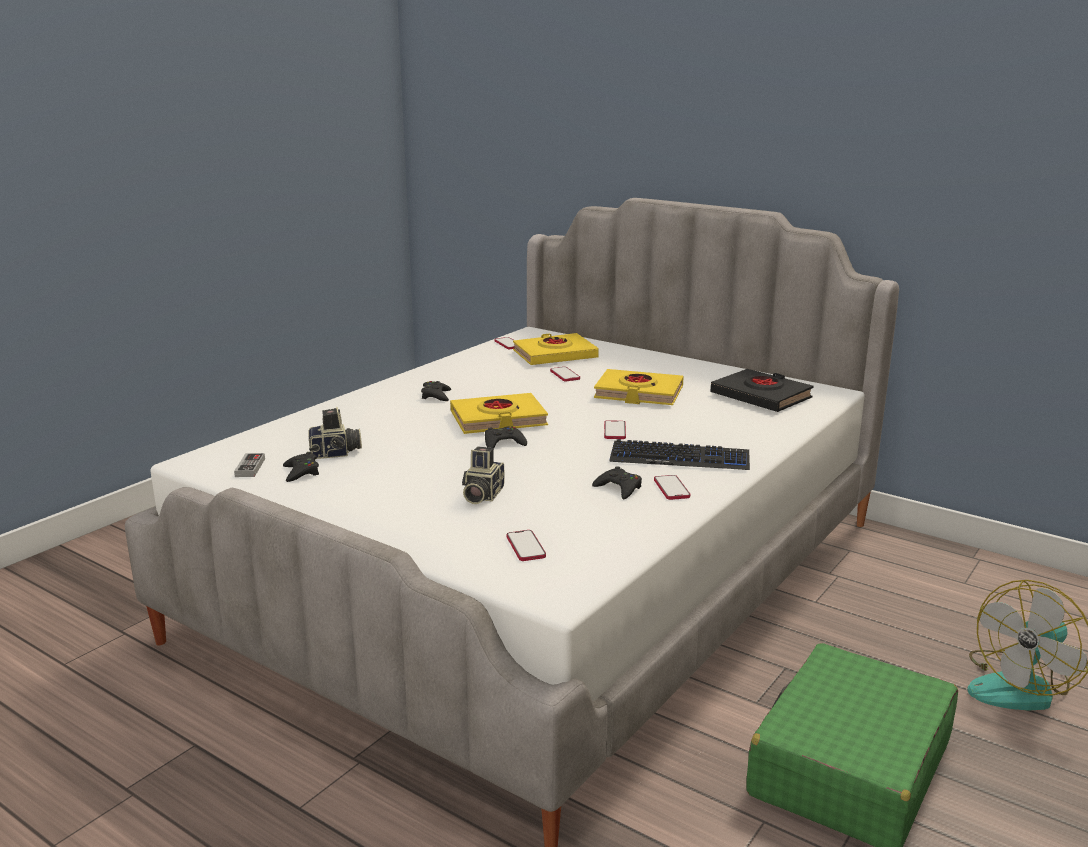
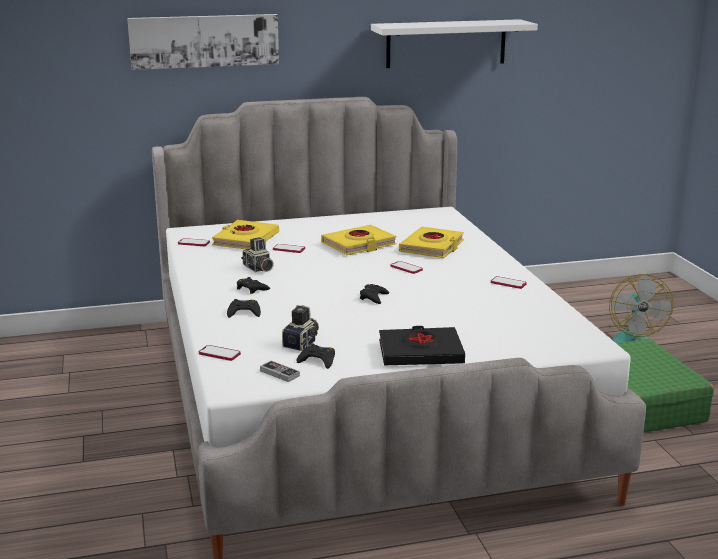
camera: 50 degrees left, 0 degrees up
(481, 495) = (443, 325): camera -> camera (258, 268)
(498, 420) = (332, 287): yellow book -> yellow book (432, 247)
(525, 547) = (530, 335): phone -> phone (219, 354)
(606, 118) = (204, 41): none -> picture
(619, 488) = (488, 293): black game controller -> black game controller (244, 313)
(679, 458) = (472, 269): keyboard -> none
(761, 396) = (419, 224): black book -> black book (420, 353)
(914, 150) = (446, 43): none -> white shelf

